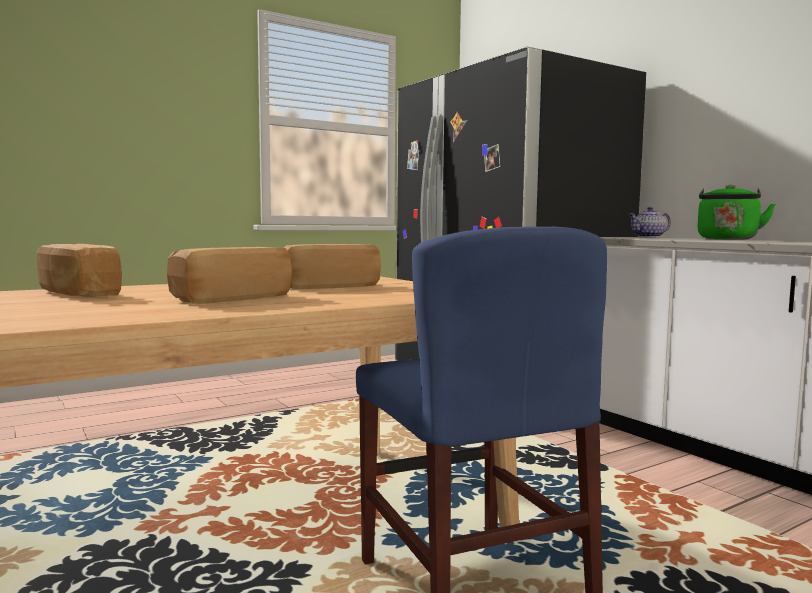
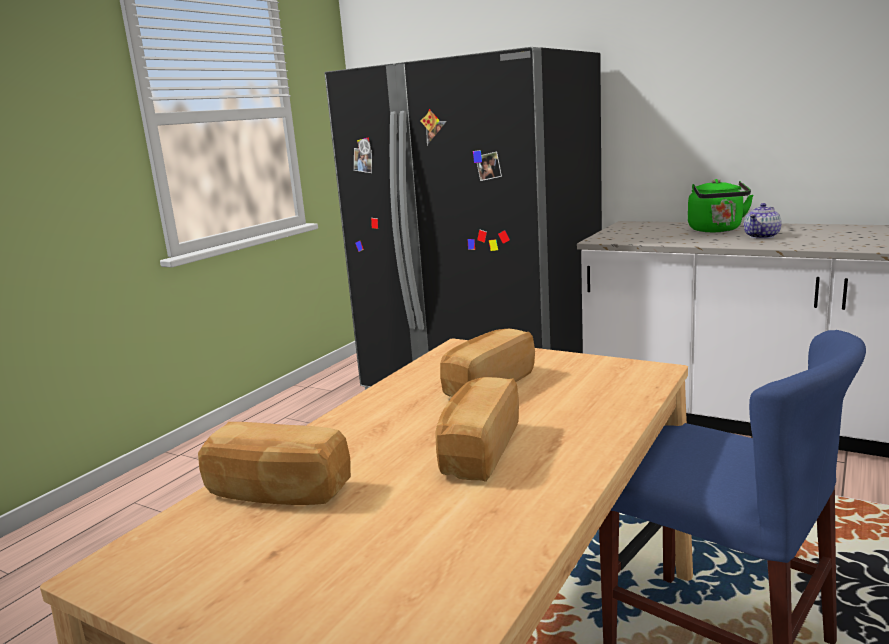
camera: 25 degrees left, 10 degrees up
(649, 237) = (632, 228): teapot -> teapot (762, 236)

